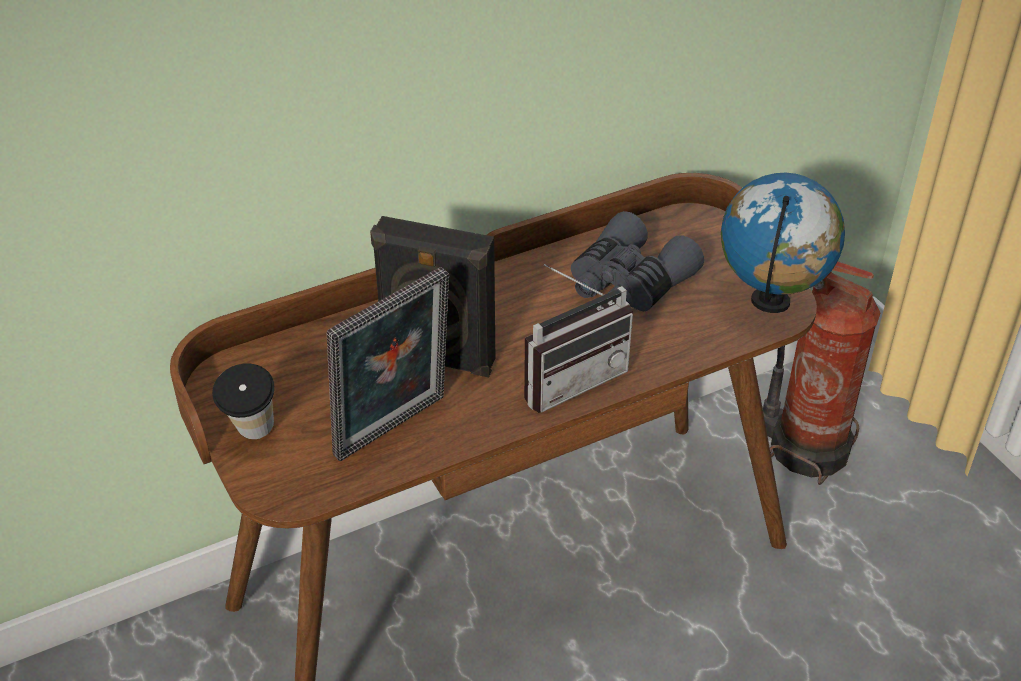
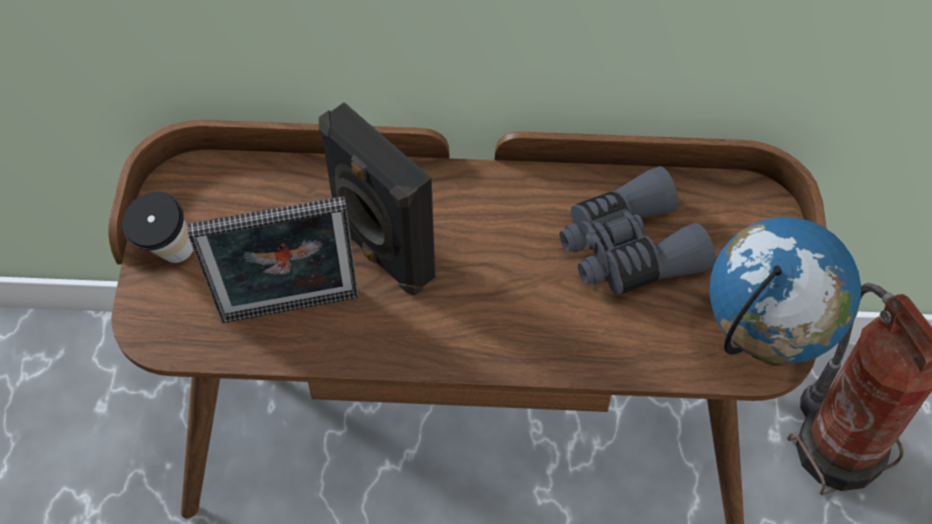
camera: 30 degrees right, 15 degrees up
(570, 378) = (490, 334): radio -> none

